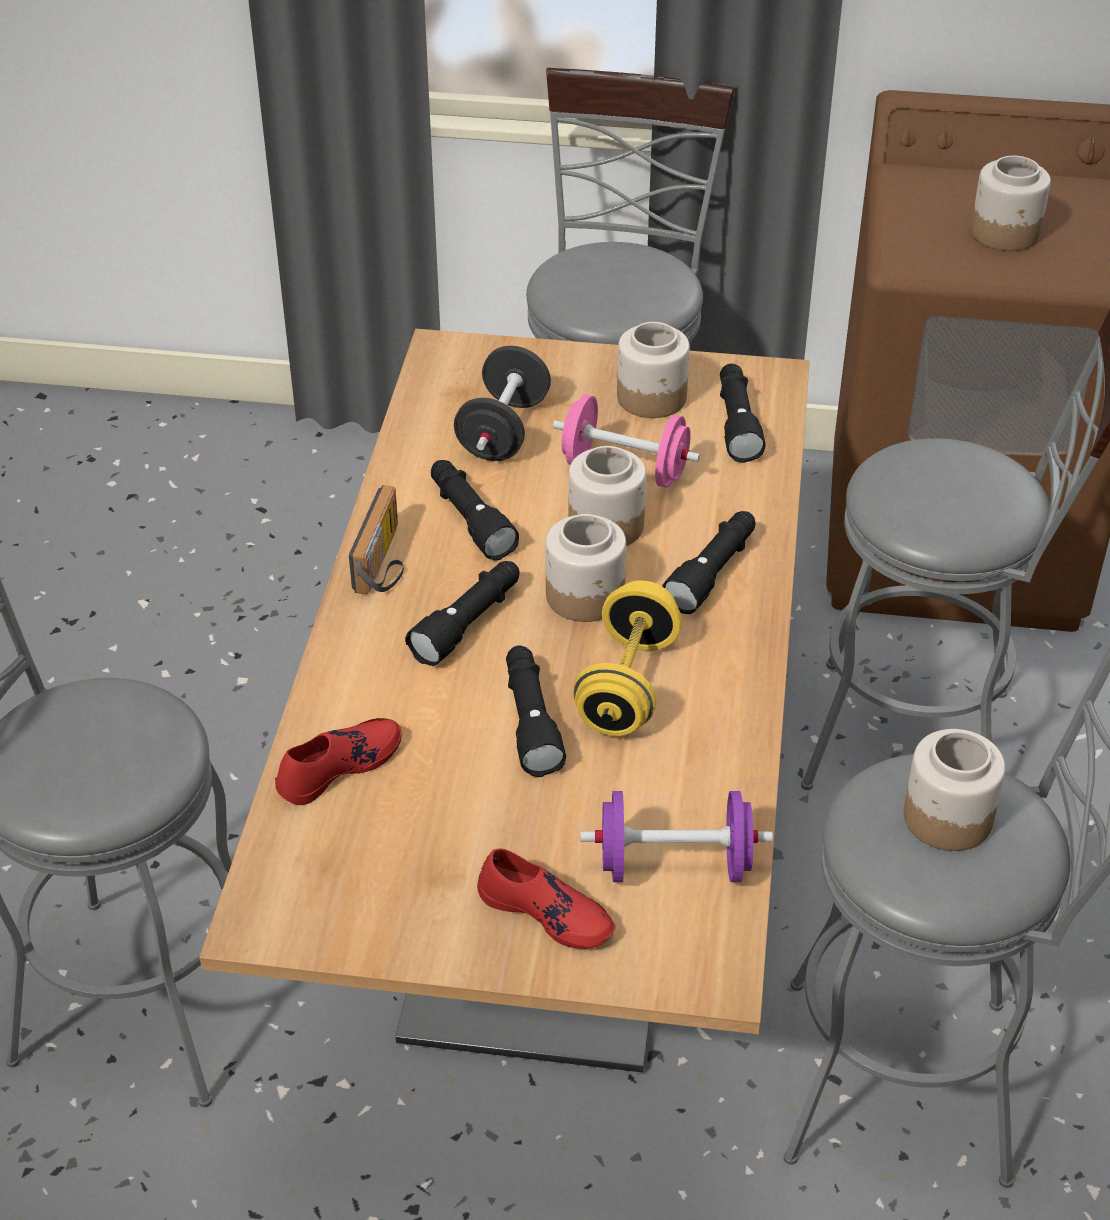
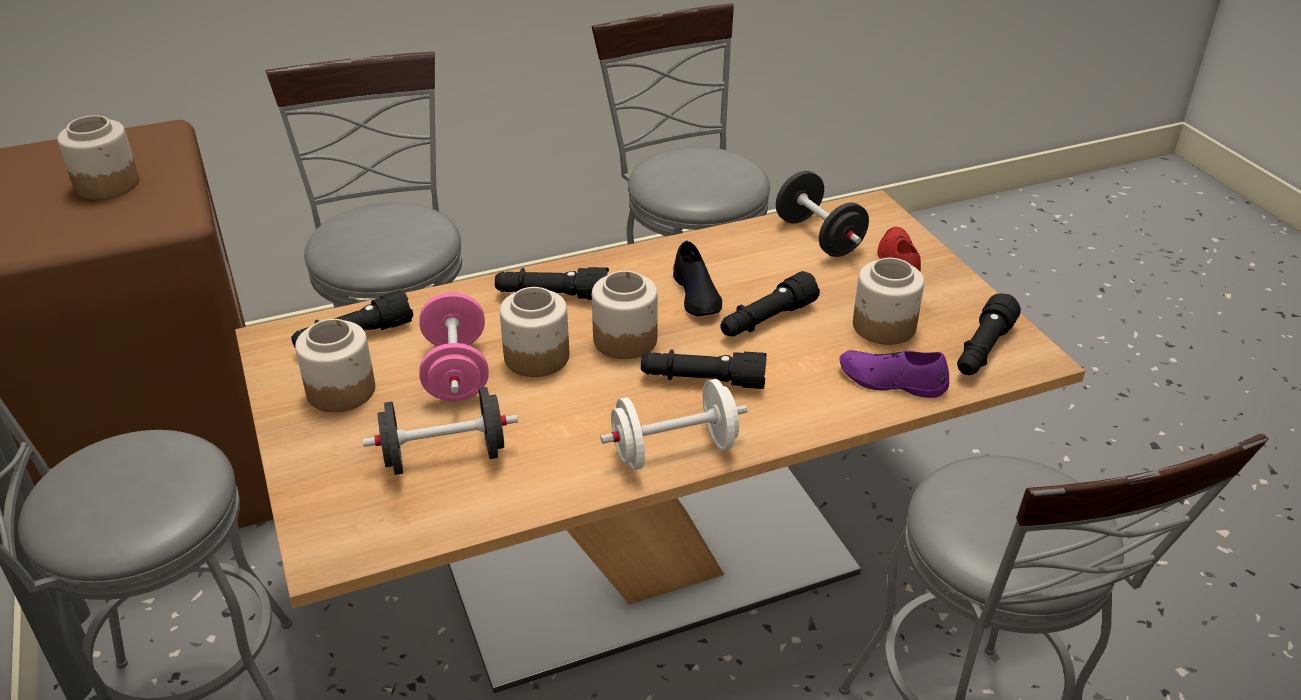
camera: 120 degrees left, 5 degrees down
(339, 767) = (891, 381): red shoe -> purple shoe
(386, 562) = (674, 450): radio -> white dumbbell
(470, 520) = (584, 427): black flashlight -> black flashlight (982, 350)
(627, 686) = (697, 295): yellow dumbbell -> black shoe
(674, 865) = (819, 237): purple dumbbell -> black dumbbell
(946, 817) = (692, 172): jar -> jar (884, 326)

